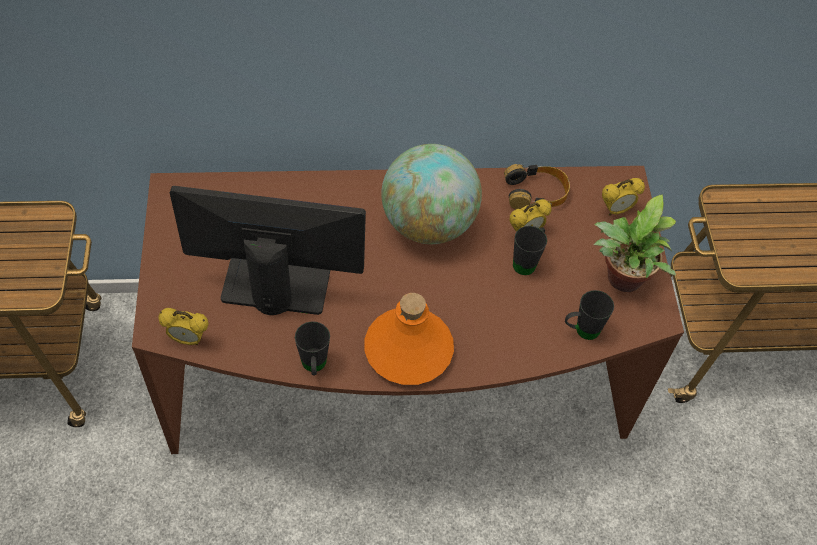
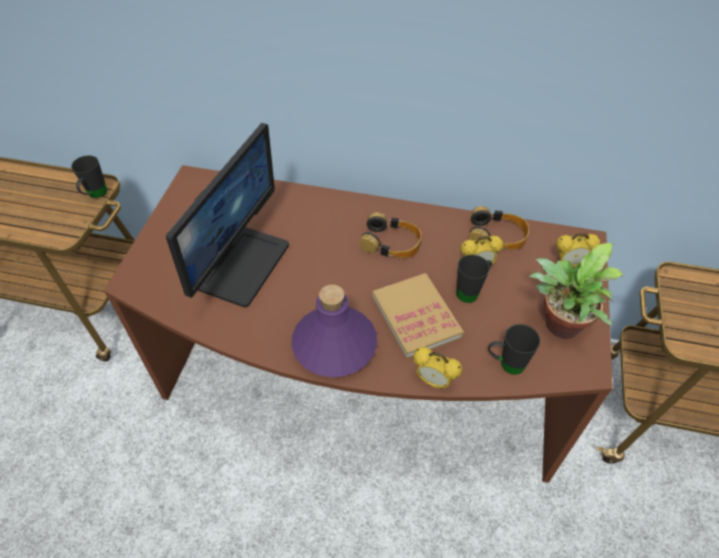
camera: 20 degrees right, 5 degrees down
(188, 339) = (150, 294): alarm clock -> alarm clock (433, 381)
(275, 283) = (242, 264): monitor -> monitor turned 90 degrees clockwise
(314, 367) = (244, 341): black mug -> black mug (95, 195)
(408, 349) = (334, 344): orange bottle -> purple bottle
(428, 224) = (391, 243): globe -> headphones
(480, 301) = (416, 317): none -> book

